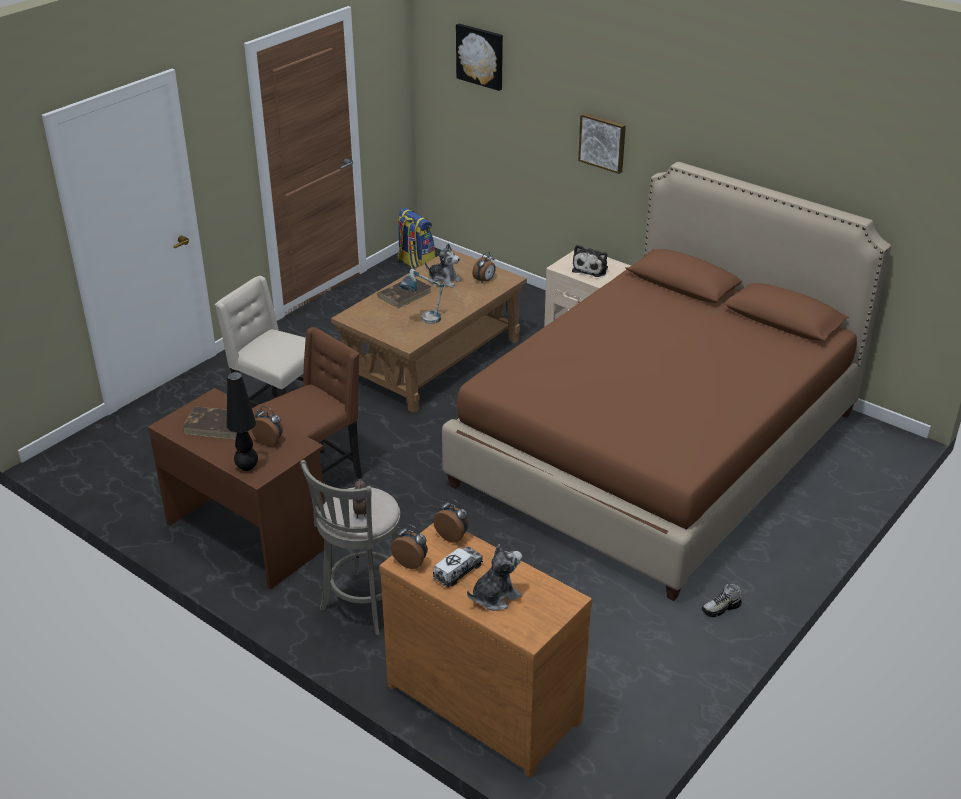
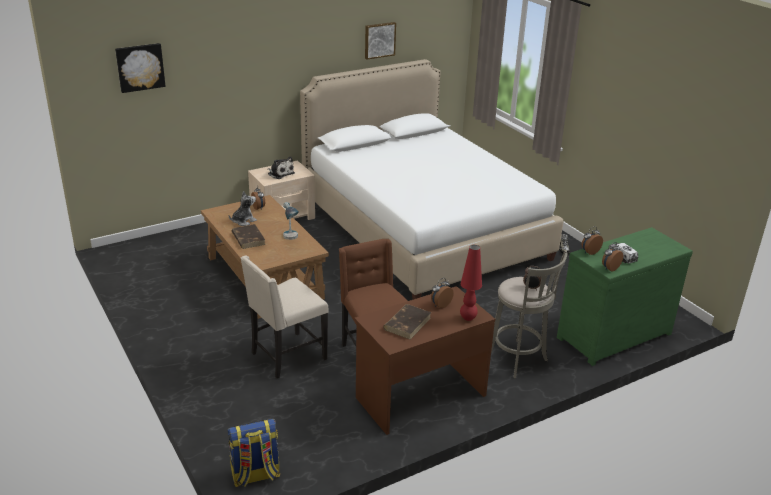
camera: 70 degrees left, 5 degrees down
(247, 467) = (468, 318): black table lamp -> red table lamp
(415, 264) = (127, 256): backpack -> backpack (255, 475)
(486, 699) = (611, 334): brown dresser -> green dresser
(495, 596) = (645, 251): plush toy -> none
(603, 142) = (253, 89): picture -> picture (379, 40)
(657, 448) = (422, 229): brown bed -> white bed

